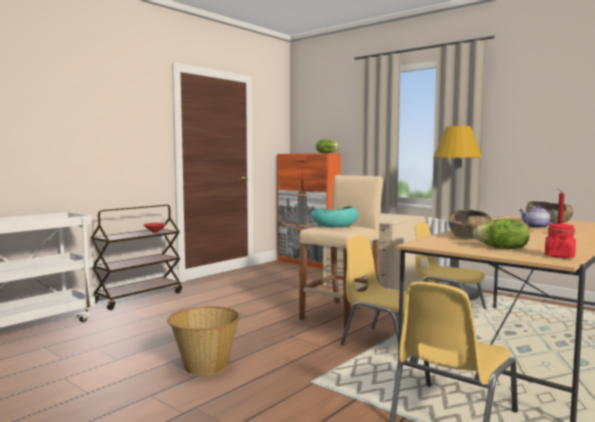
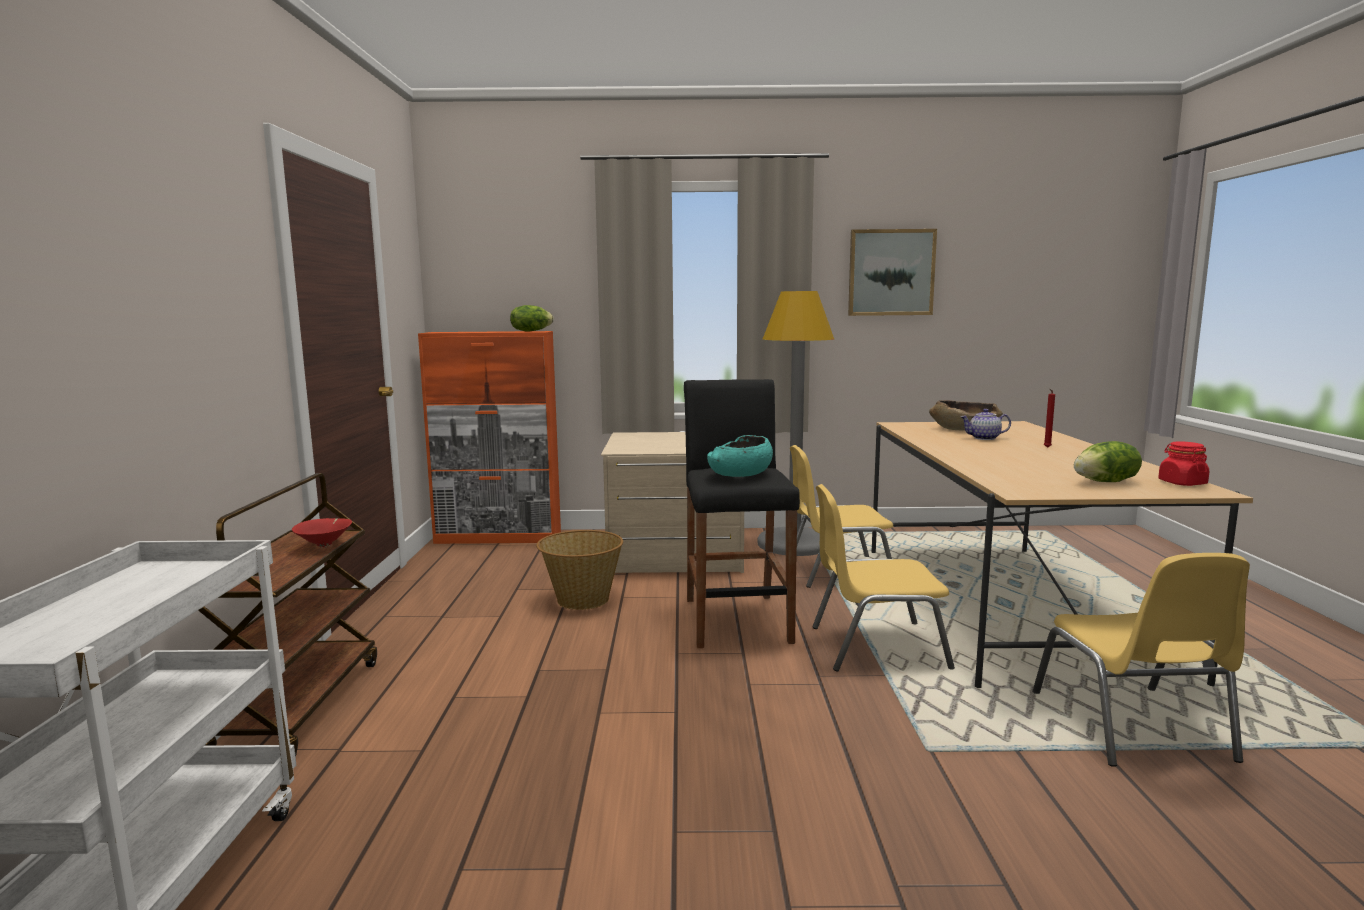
camera: 40 degrees left, 5 degrees up
(205, 365) = (743, 797): basket -> basket (582, 600)
(341, 315) = (736, 620): beige stool -> black stool
(470, 237) = (1006, 468): brown bowl -> none
(546, 112) = (891, 272): none -> picture

